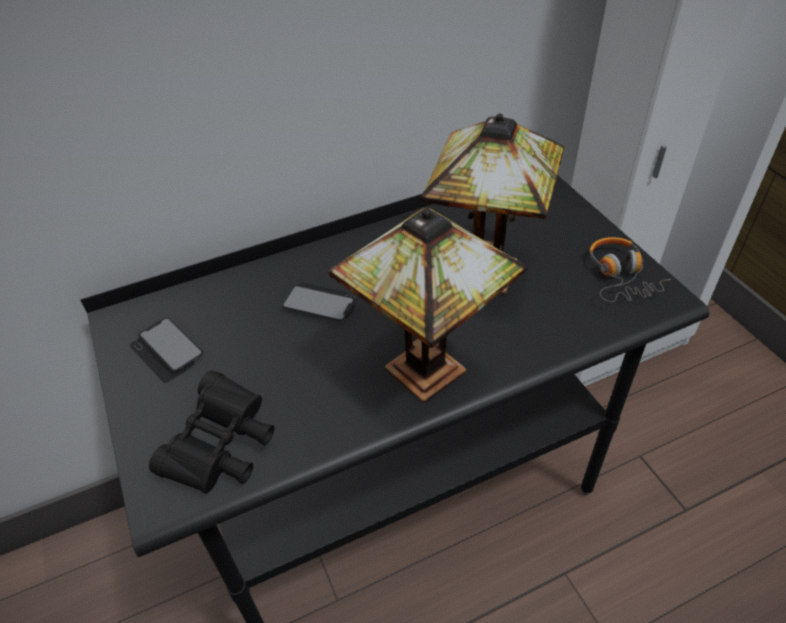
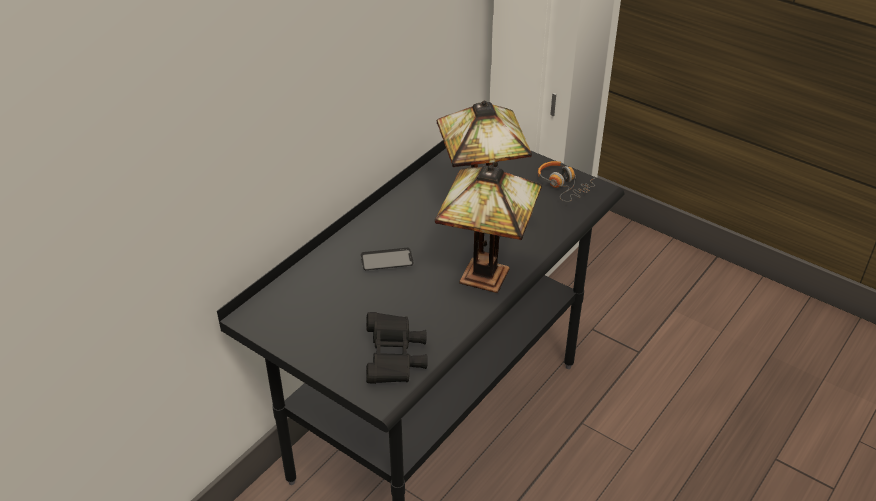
camera: 30 degrees left, 5 degrees down
(167, 351) = (305, 323): phone -> none

